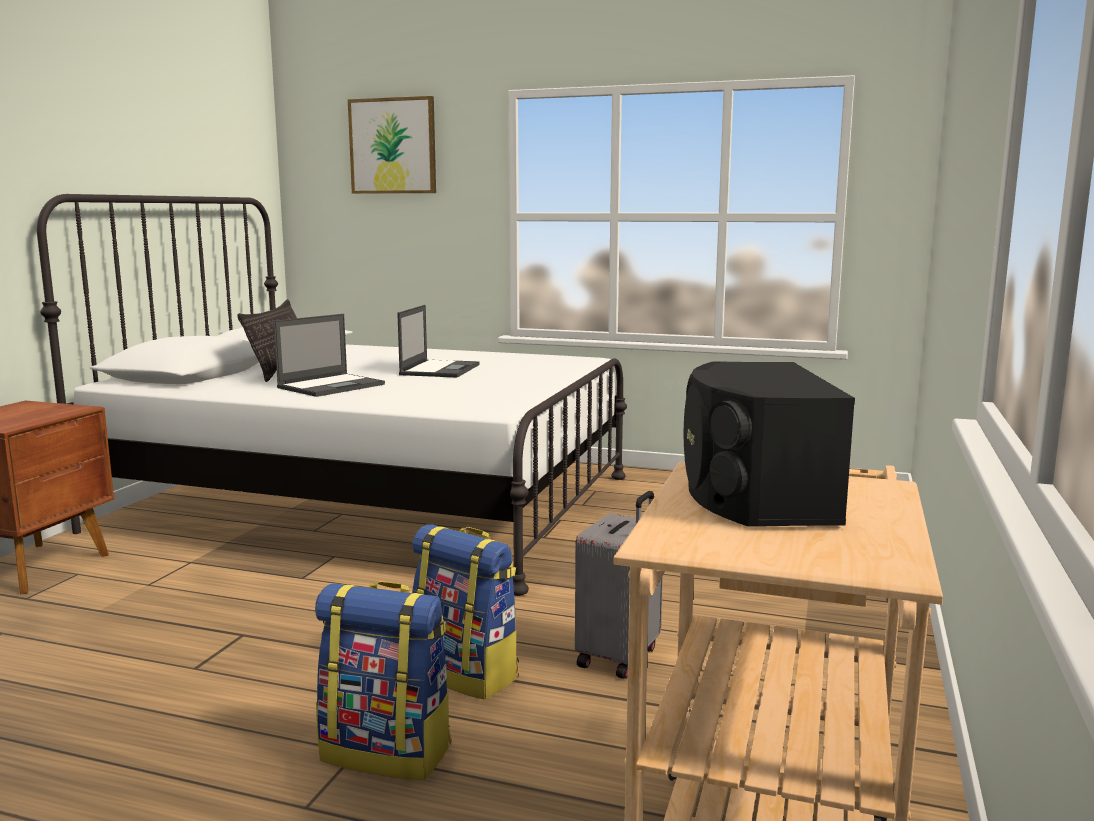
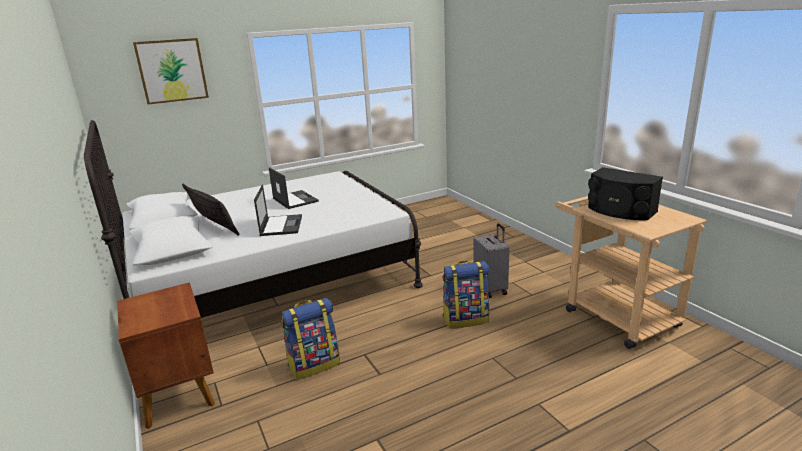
camera: 45 degrees left, 10 degrees up
(388, 751) = (499, 351): backpack -> backpack (314, 364)

